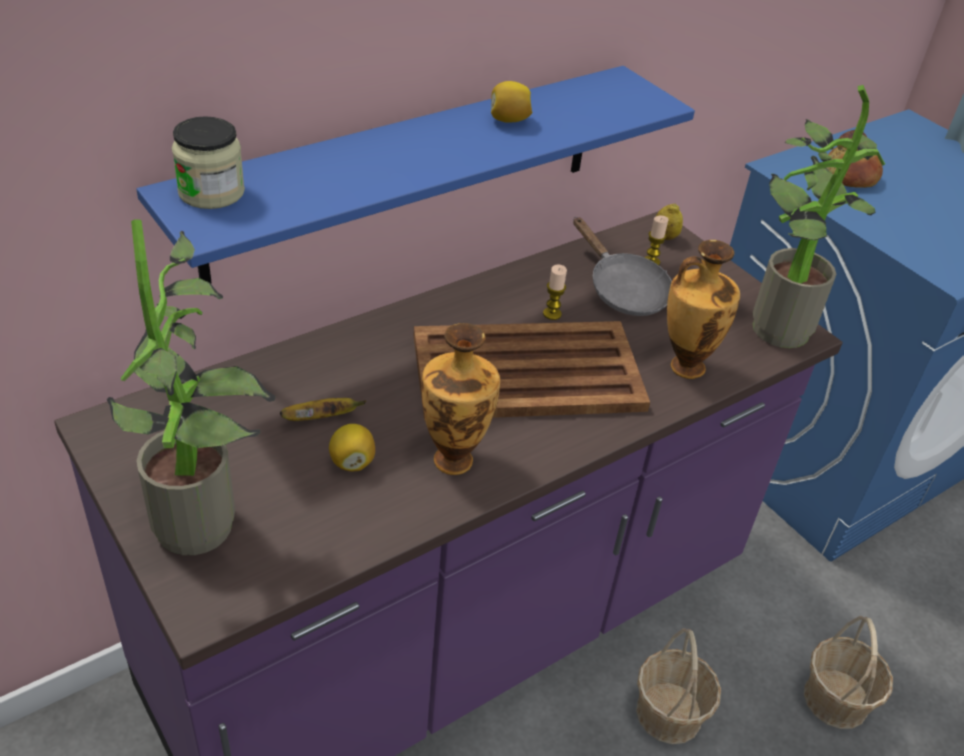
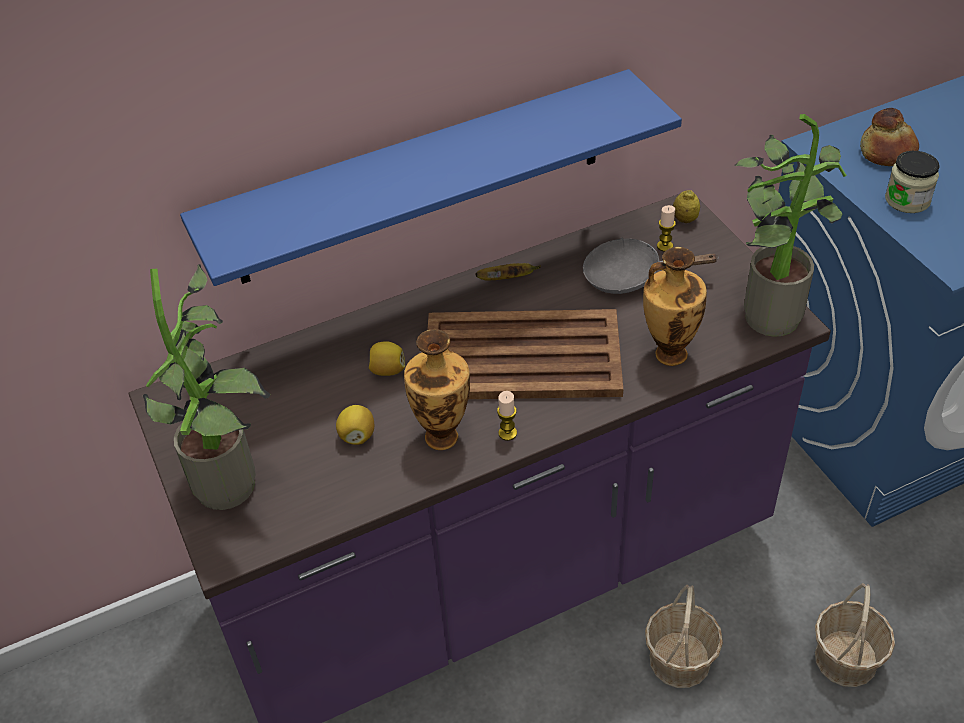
camera: 15 degrees right, 5 degrees up
(211, 192) = (237, 217): jar -> jar (907, 200)
(322, 418) = (339, 396): banana -> banana (507, 279)
(508, 120) = (503, 136): lemon -> lemon (387, 370)
(552, 314) = (558, 300): candle -> candle (507, 433)
(623, 290) = (630, 276): grey frying pan -> grey frying pan turned 120 degrees clockwise

